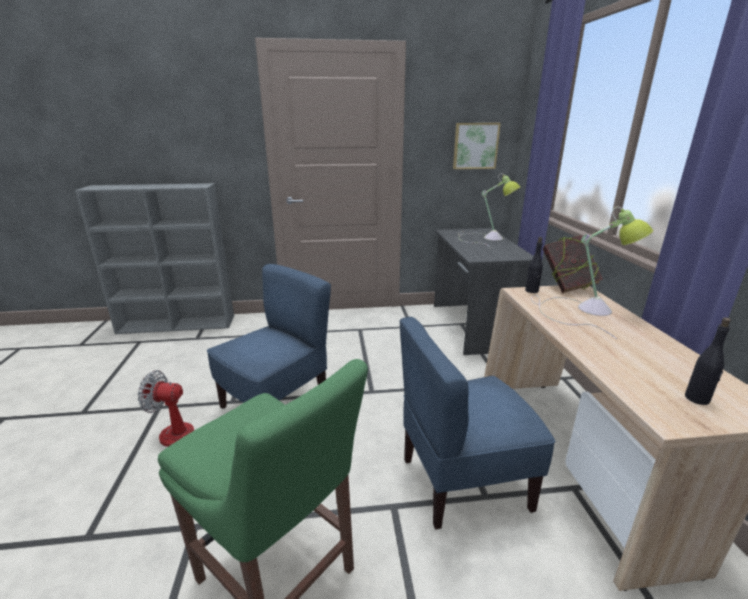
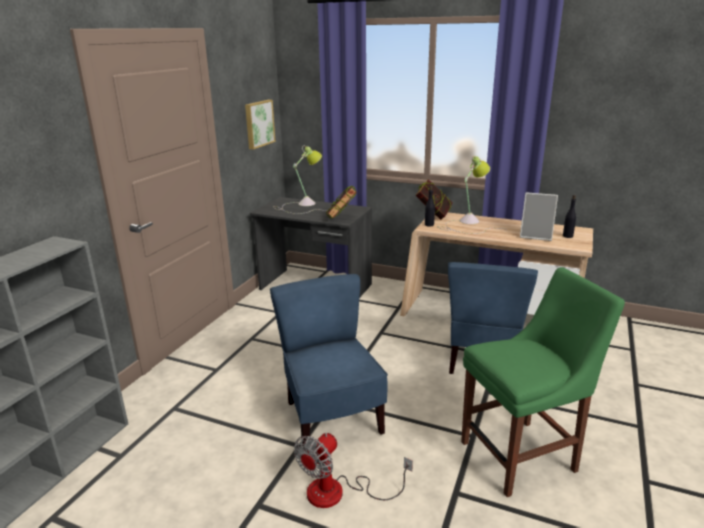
camera: 60 degrees left, 0 degrees up
(480, 256) = (341, 218): none -> book
(635, 367) = (536, 236): none -> picture frame

